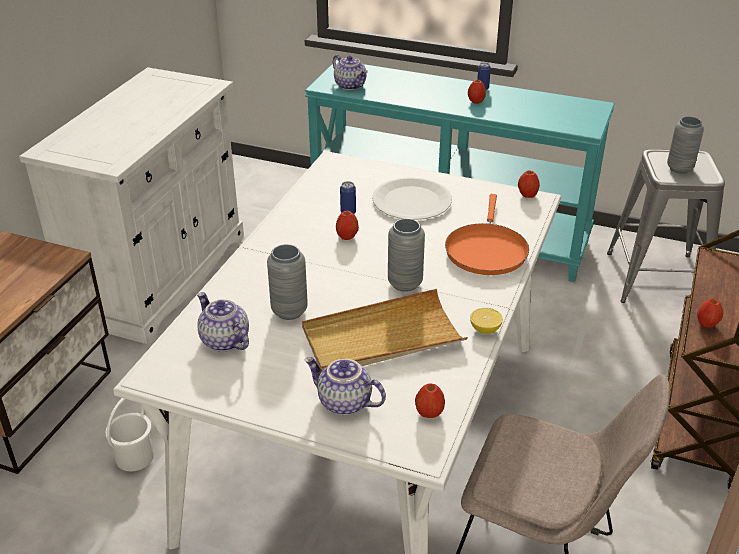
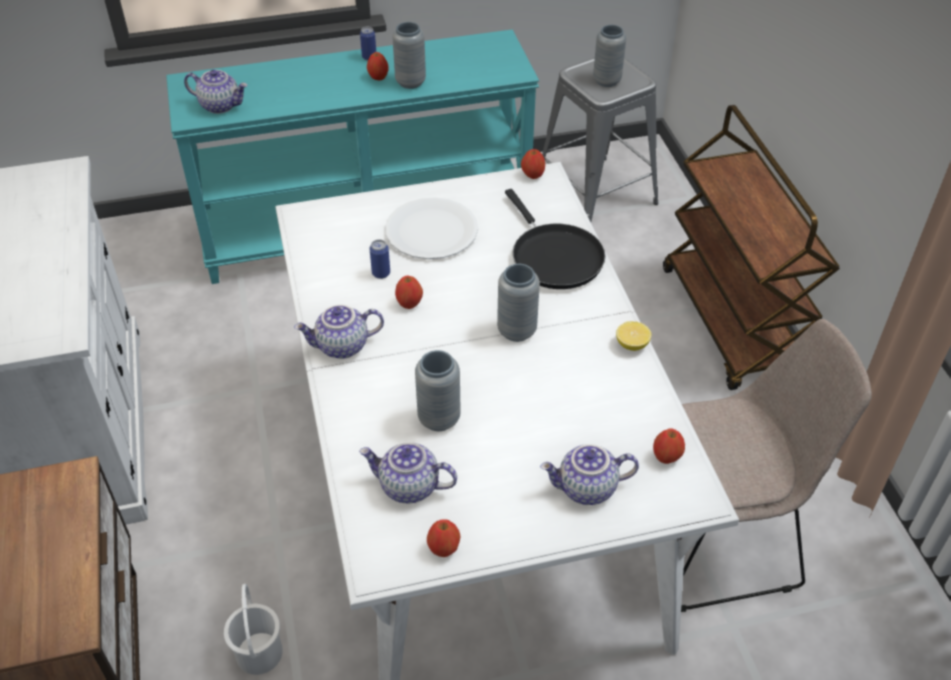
camera: 35 degrees left, 10 degrees up
(274, 243) = (342, 347): none -> teapot
(382, 337) = (553, 401): beige tray -> none
(486, 250) = (554, 257): orange frying pan -> black frying pan
(496, 111) = (410, 82): none -> grey vase
(707, 324) = (754, 241): apple -> apple (444, 548)

